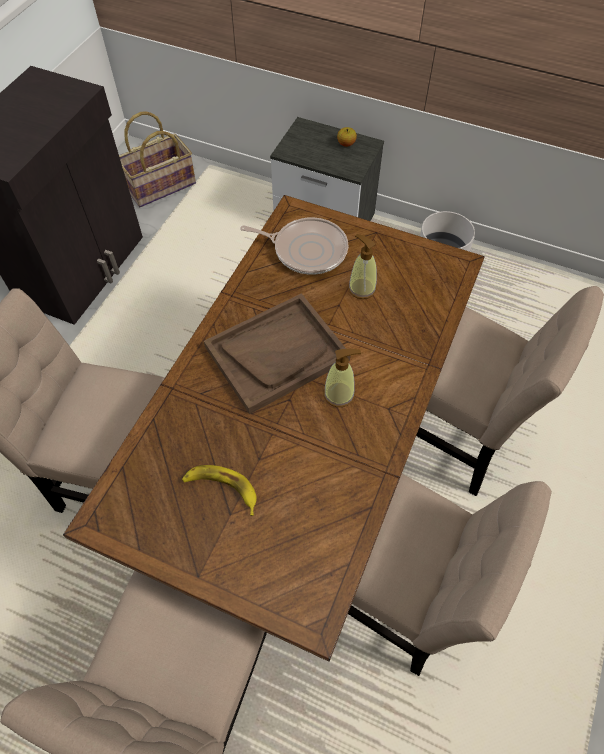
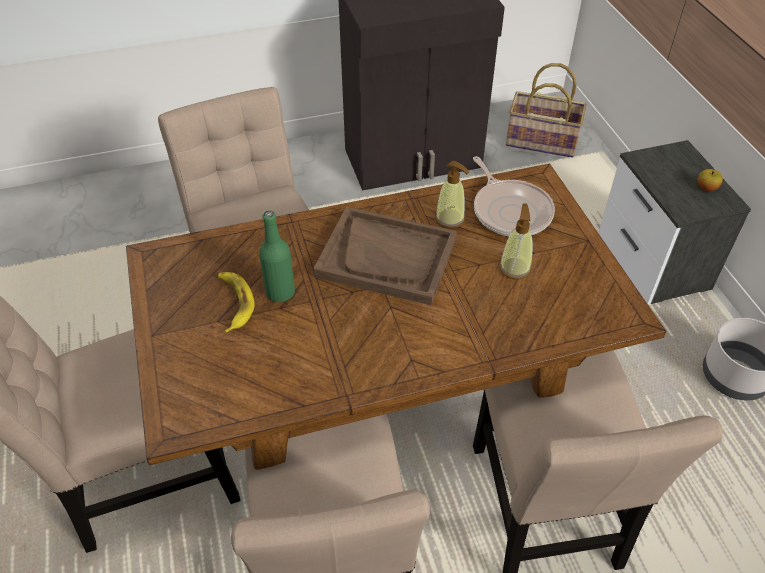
camera: 50 degrees right, 10 degrees down
(243, 448) = (280, 292): none -> green bottle
(339, 394) = (390, 319): soap dispenser -> soap dispenser (450, 219)

